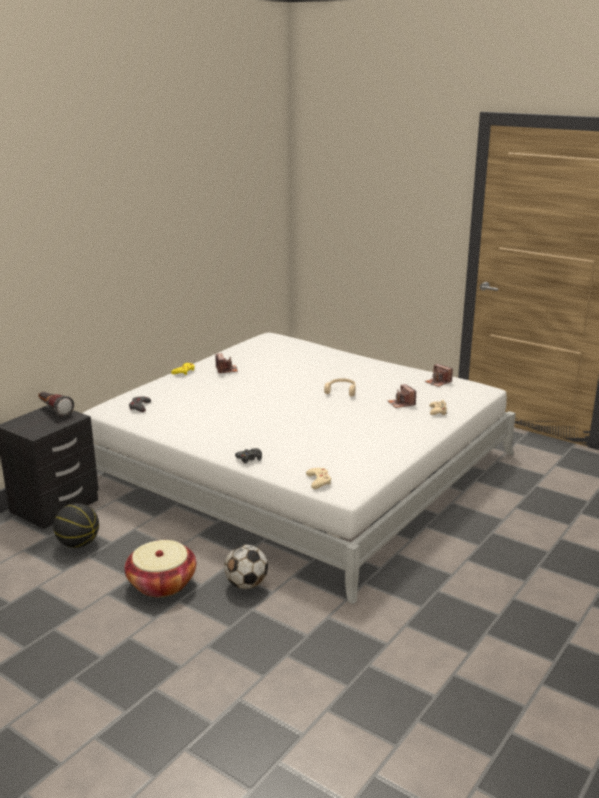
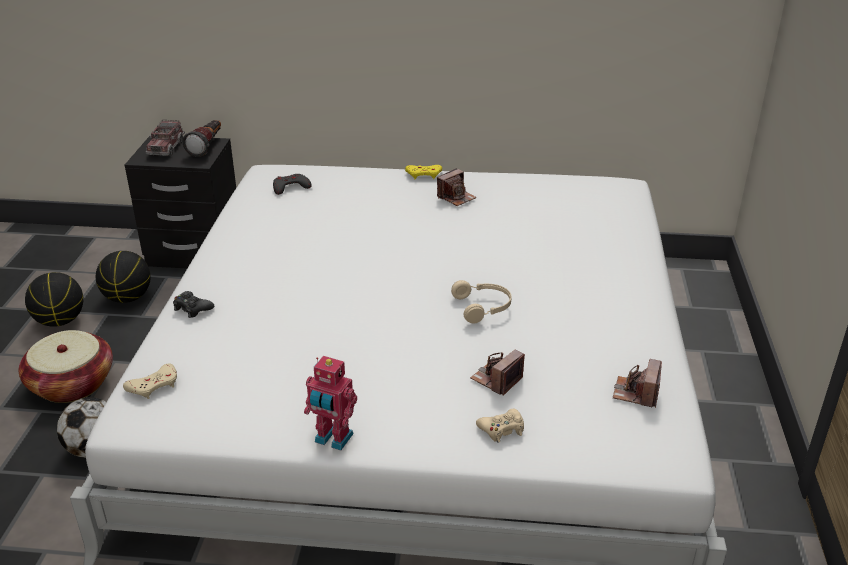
camera: 60 degrees right, 10 degrees up
(30, 423) = (166, 147): none -> toy truck
(70, 577) = (60, 321): none -> basketball
(411, 446) = (332, 439): none -> toy robot

